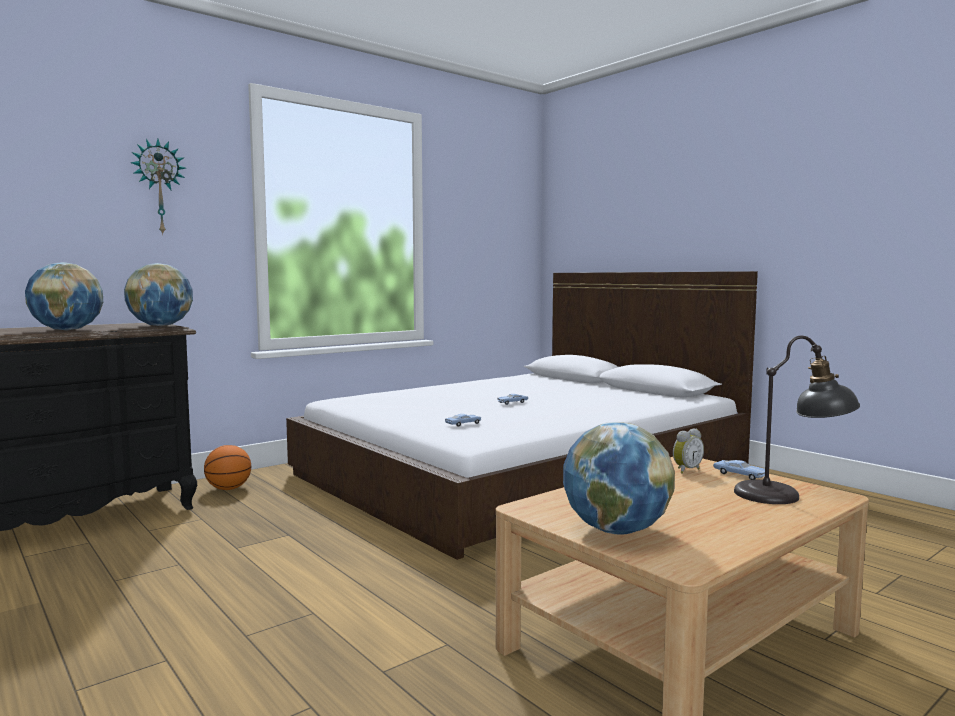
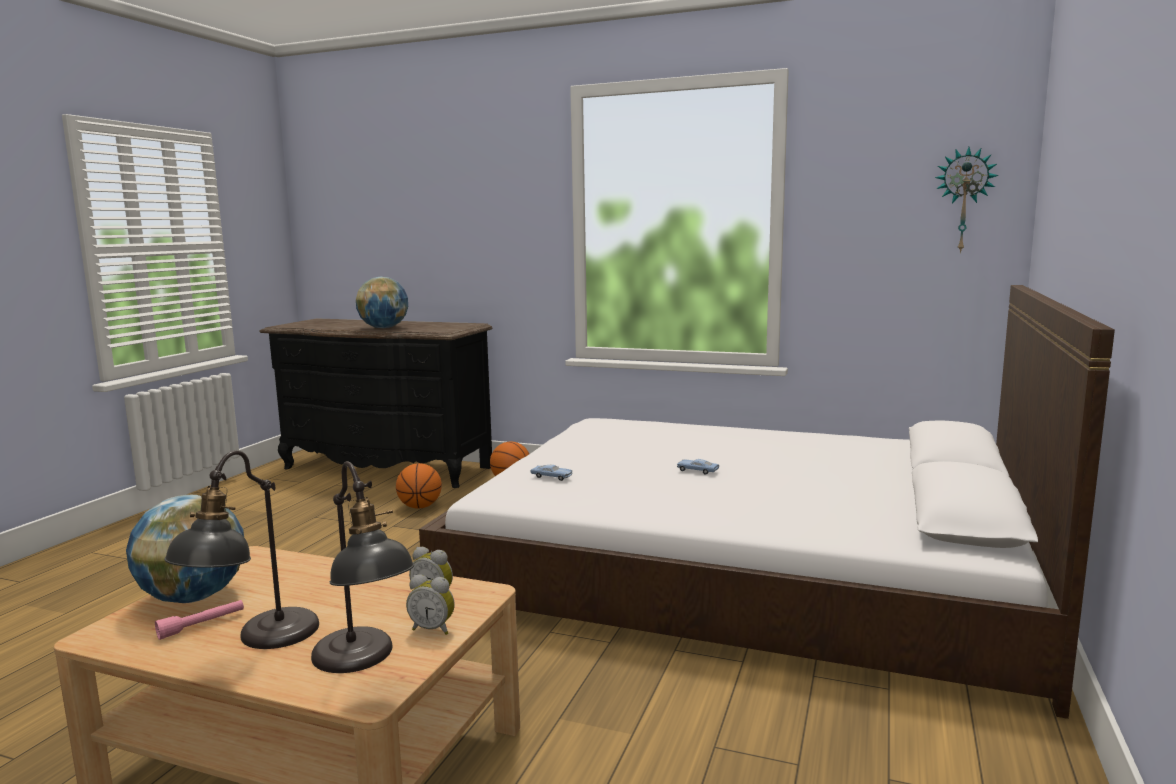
camera: 60 degrees right, 5 degrees up
(159, 187) = (492, 203): wall clock -> wall clock (964, 200)
(161, 326) = (443, 330): globe -> none
(209, 529) = (420, 507): none -> basketball
(687, 529) = (202, 625): none -> pink flashlight
(740, 475) = (433, 629): blue toy car -> alarm clock
(741, 516) = (255, 646): none -> grey table lamp

